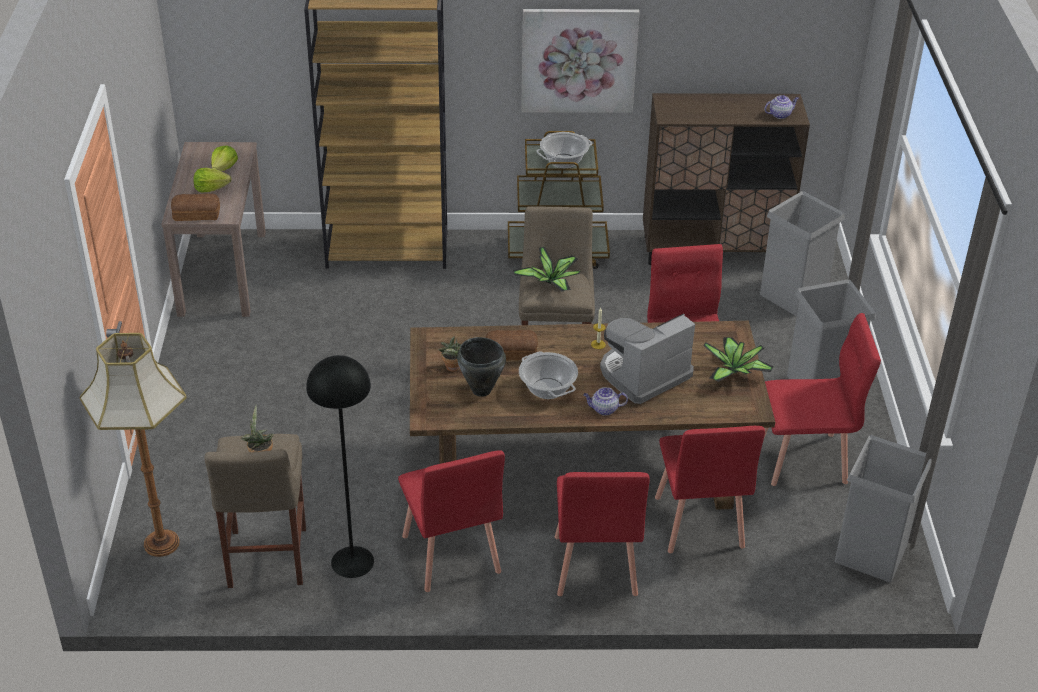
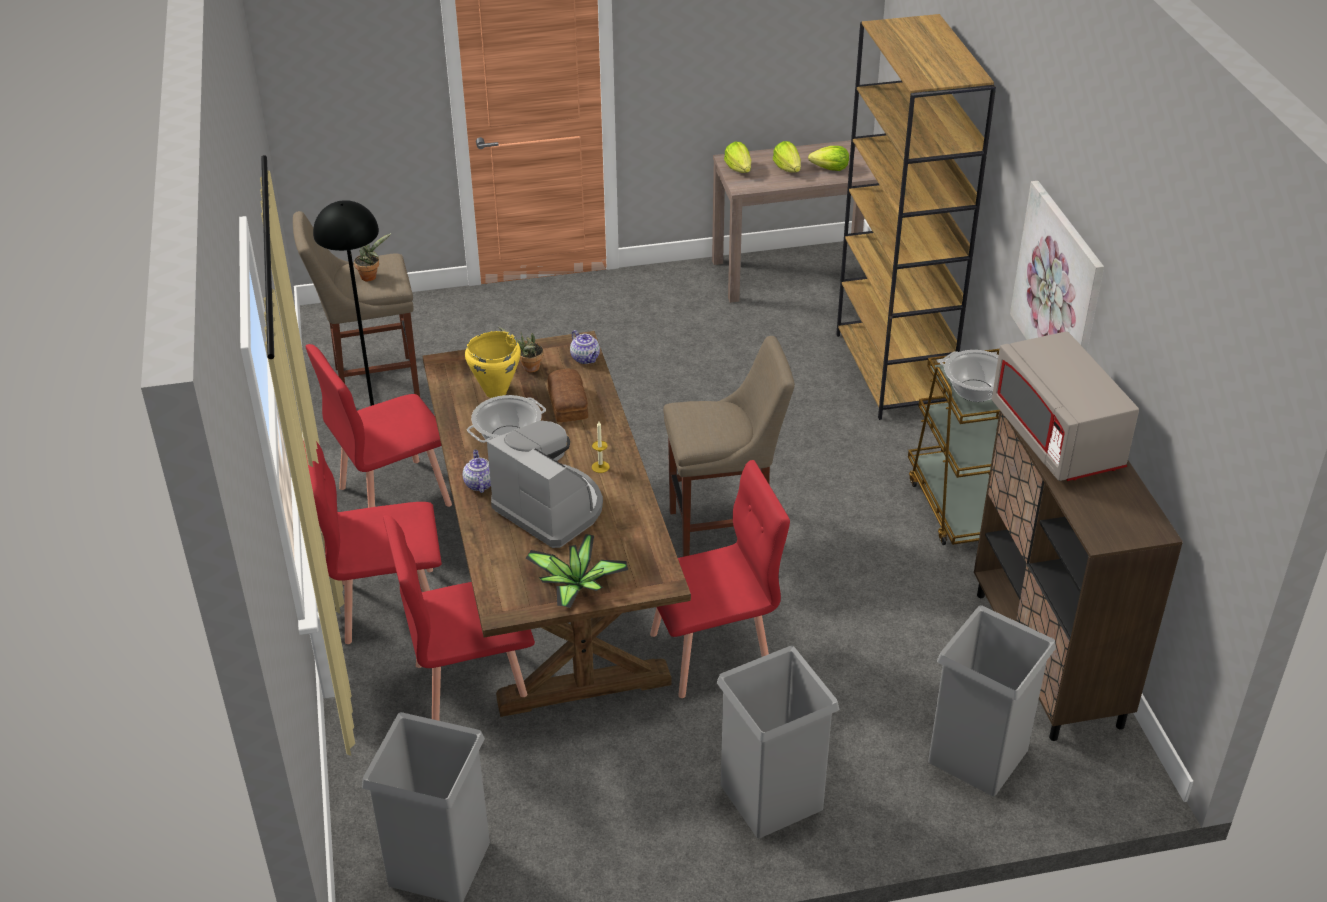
camera: 80 degrees right, 0 degrees up
(160, 544) = (386, 320): floor lamp -> none
(196, 213) = (739, 169): bread -> lettuce
(481, 390) = (495, 392): black cooking pot -> yellow cooking pot
(551, 282) = (712, 417): potted plant -> none
(697, 112) = (1056, 439): none -> grey microwave
(780, 114) = (1100, 522): teapot -> teapot (586, 358)
(804, 459) = (609, 784): red chair -> none

